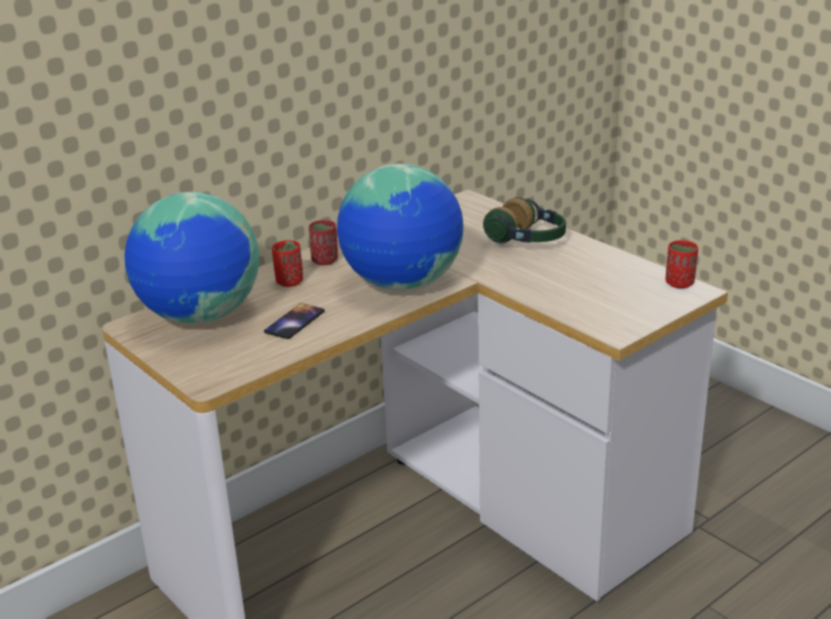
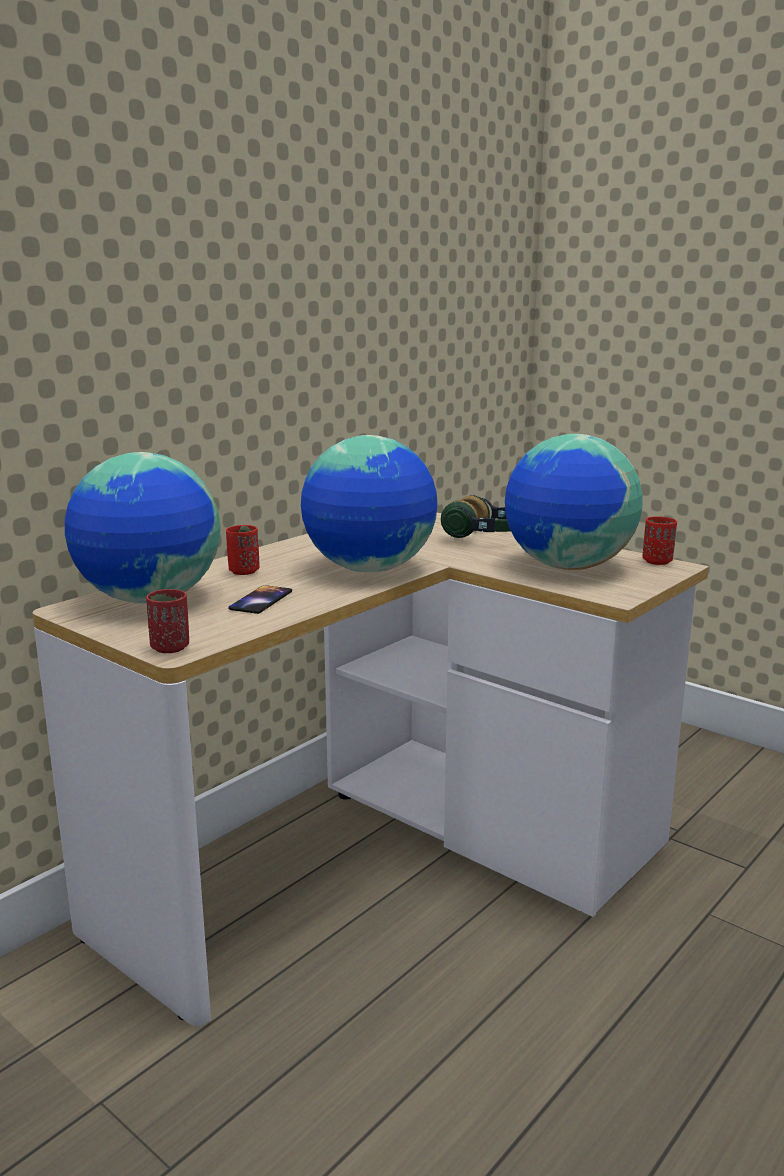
camera: 10 degrees left, 10 degrees down
(325, 261) = (277, 555): red cup -> red cup (170, 648)
(589, 288) = (568, 567): none -> globe

